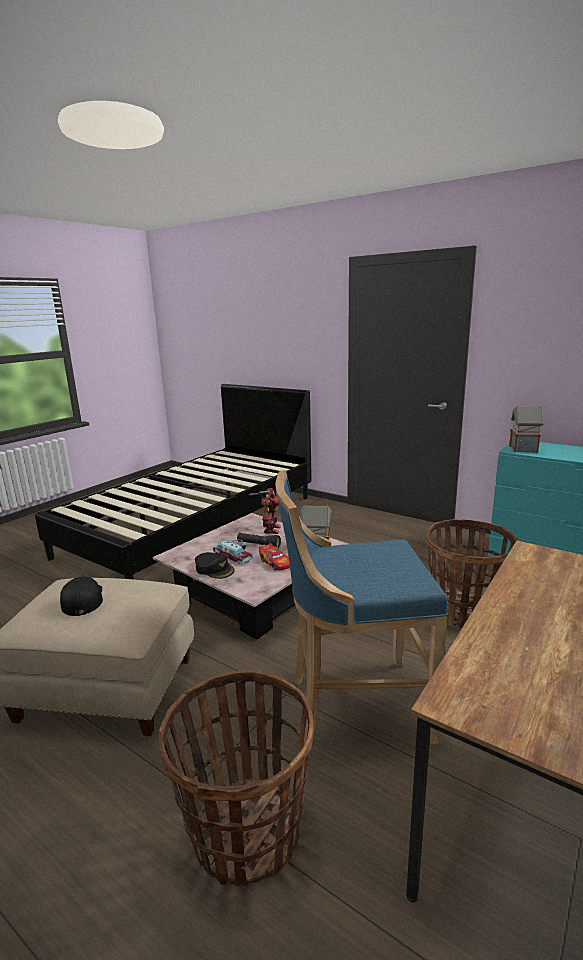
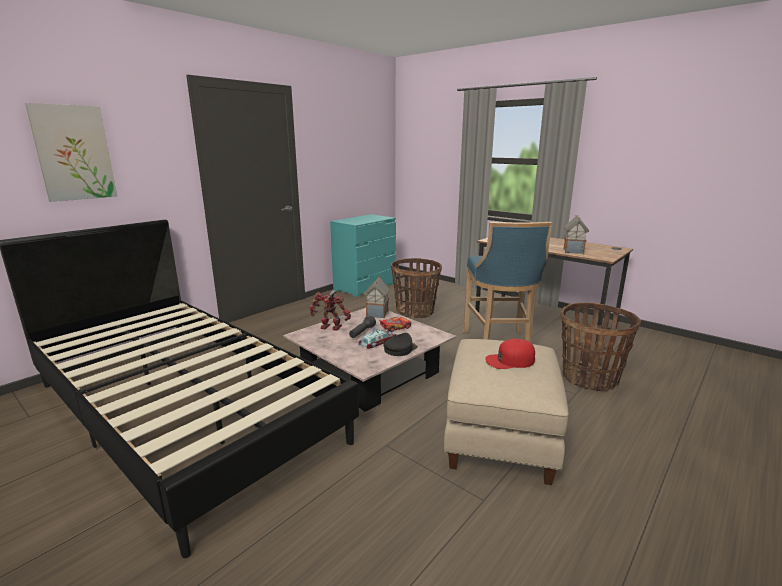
camera: 85 degrees left, 0 degrees up
(82, 599) = (510, 360): black cap -> red cap
(266, 331) = (73, 153): none -> picture
(524, 449) = (355, 222): toy house -> toy house (573, 251)

